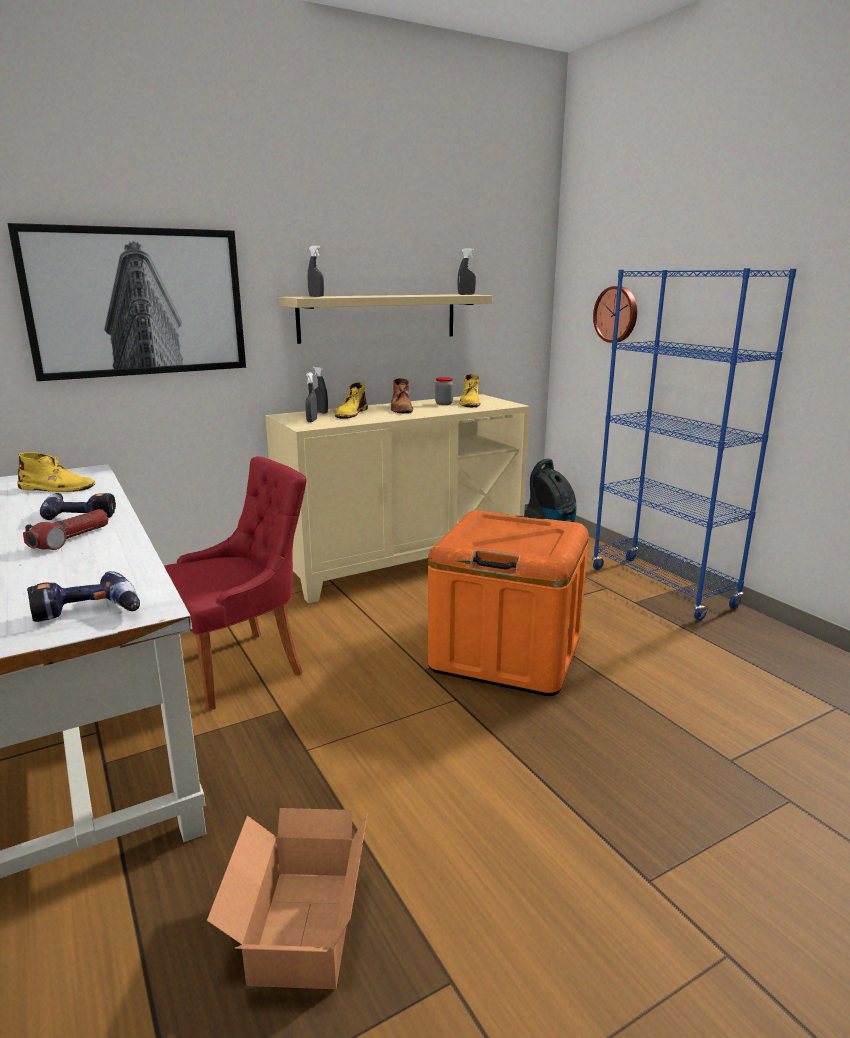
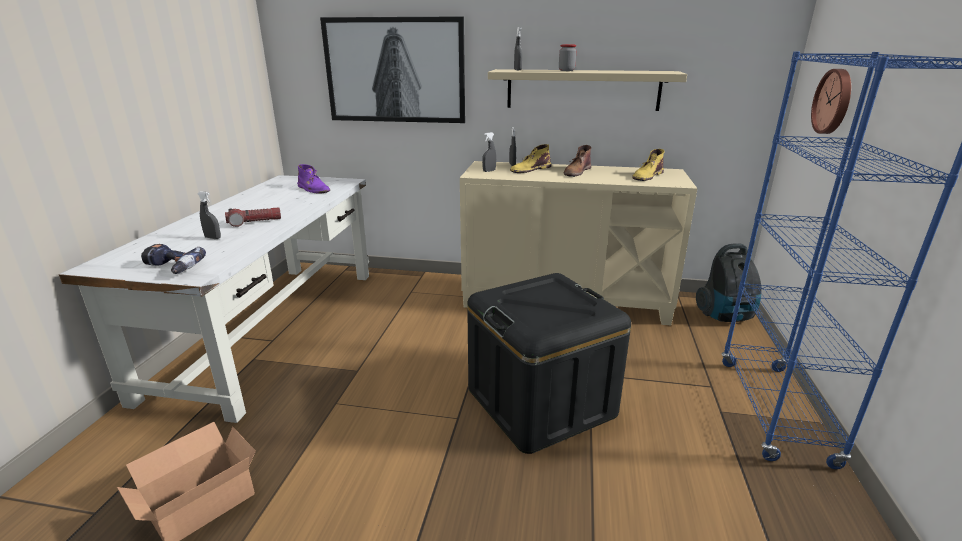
camera: 40 degrees right, 5 degrees up
(57, 488) = (313, 189): yellow boot -> purple boot
(81, 514) = (289, 208): power drill -> none
(241, 666) = (375, 333): red chair -> none
(444, 404) = (622, 173): jar -> jar (566, 70)
(466, 294) = (663, 72): grey spray bottle -> grey spray bottle (213, 238)
(506, 653) = (540, 402): orange storage box -> black storage box

